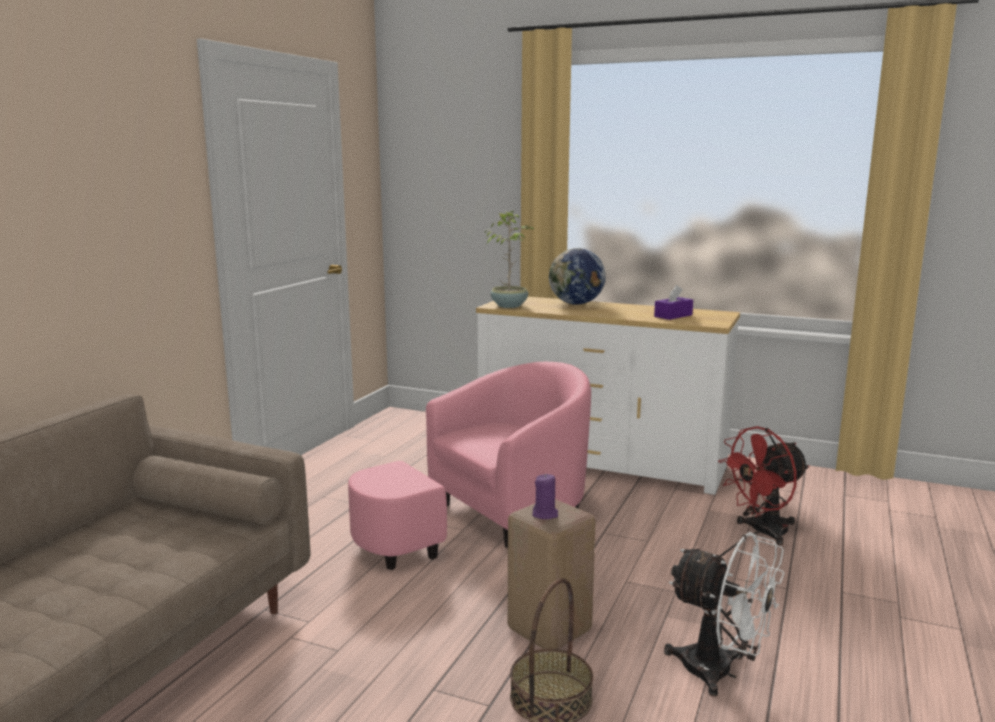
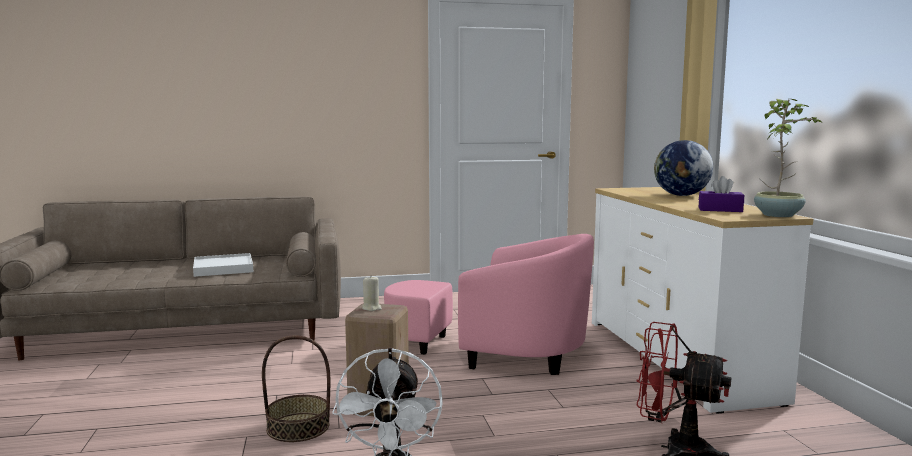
camera: 55 degrees right, 5 degrees down
(109, 563) = (223, 268): none -> white tray
(509, 305) = (622, 190): potted plant -> potted plant (779, 215)
(545, 514) = (371, 308): purple candle -> beige candle

